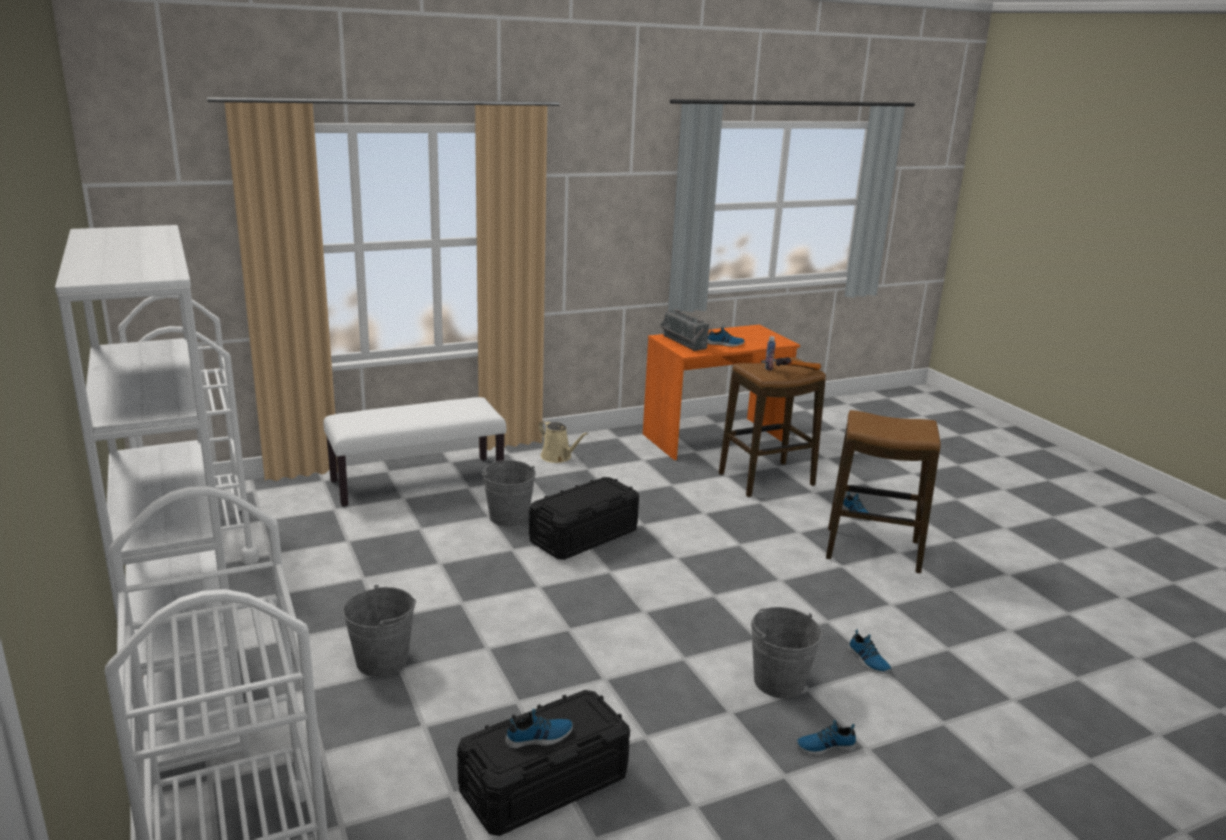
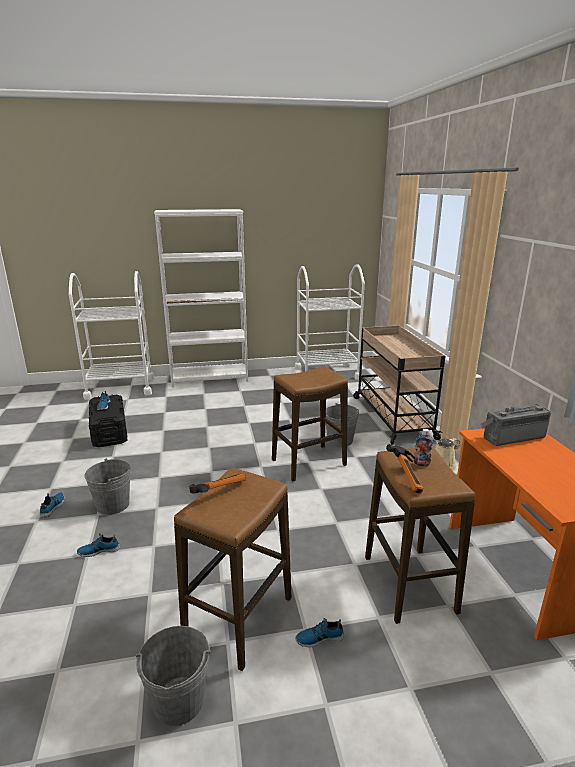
camera: 105 degrees right, 0 degrees up
(382, 661) = (212, 405): grey bucket -> grey bucket (179, 700)
(418, 480) = (392, 416): white bench -> beige cart
(583, 536) = (309, 463): black storage box -> stool
(725, 344) = (524, 461): shoe -> none
(893, 431) = (217, 491): none -> hammer

